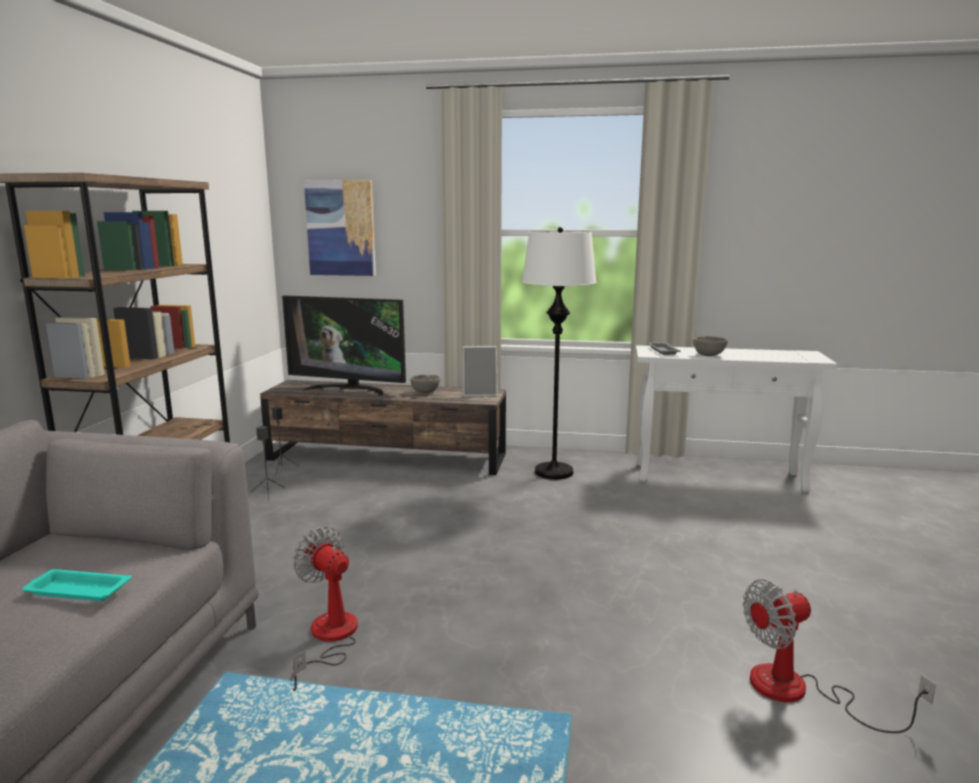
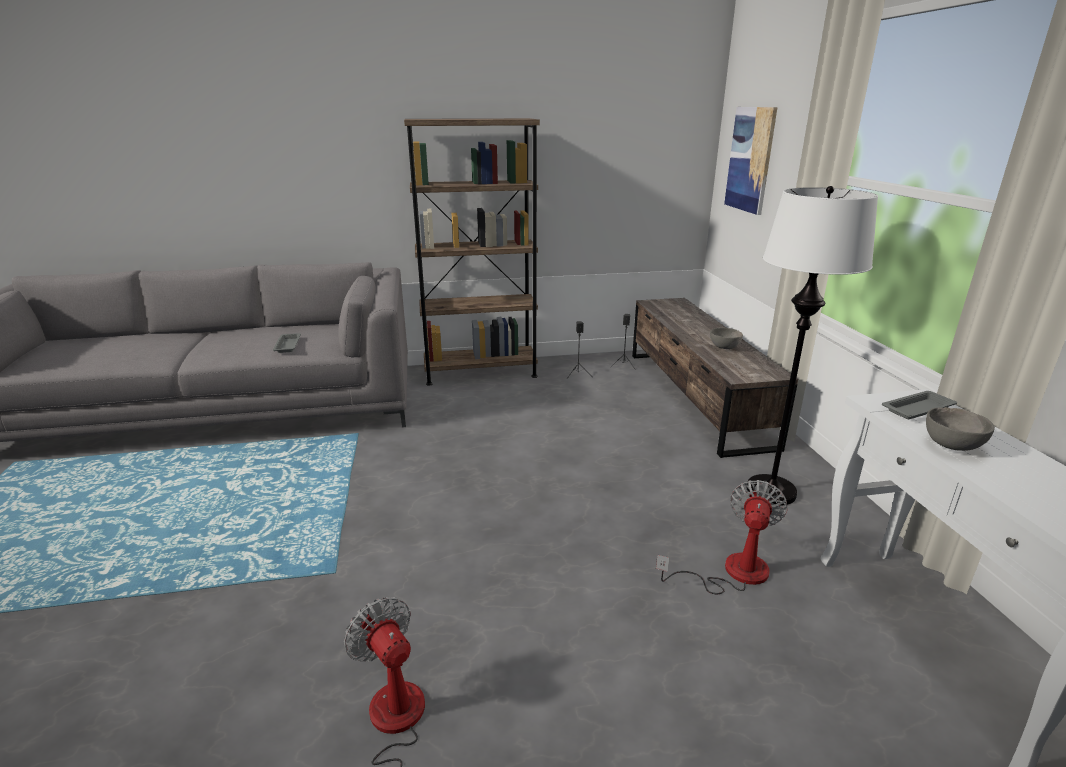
camera: 70 degrees right, 10 degrees up
(76, 590) = (288, 345): turquoise tray -> grey tray
(329, 638) = (400, 454): fan -> fan (731, 572)
(349, 389) = (688, 321): television -> none
(480, 393) = (758, 370): picture frame -> none

